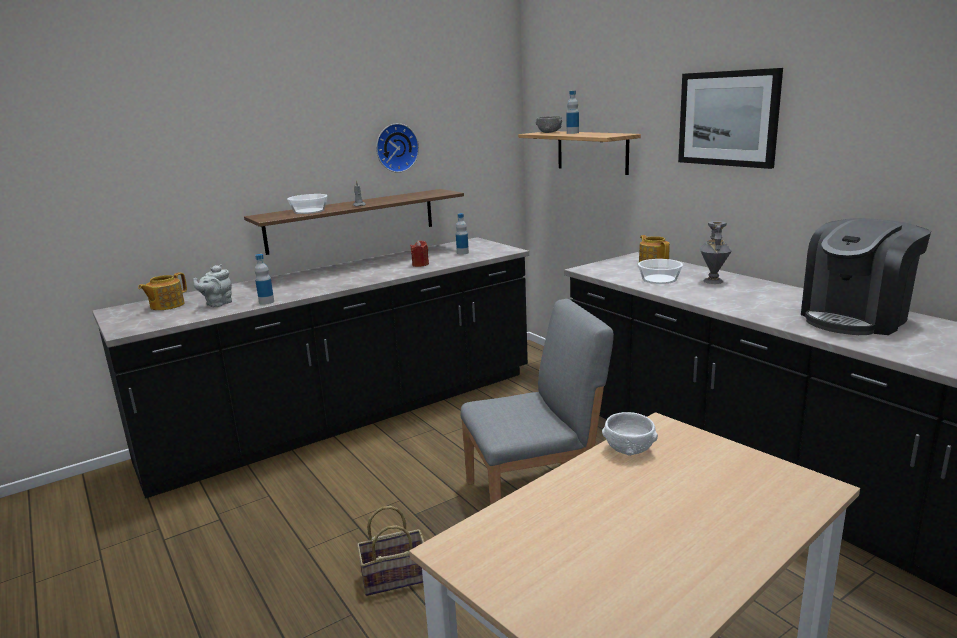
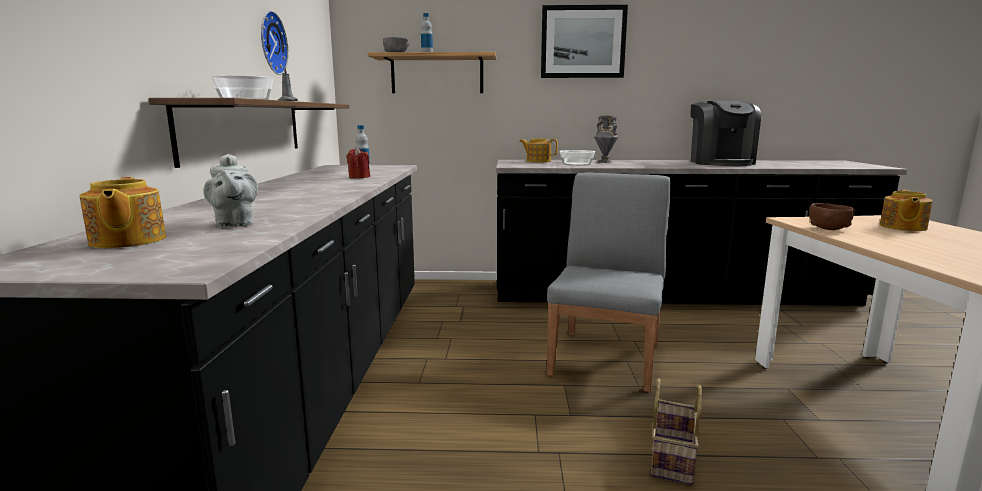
camera: 55 degrees left, 5 degrees down
(266, 302) = (311, 211): bottle -> none
(629, 449) = (828, 229): white bowl -> brown bowl
(724, 490) = (902, 227): none -> teapot

